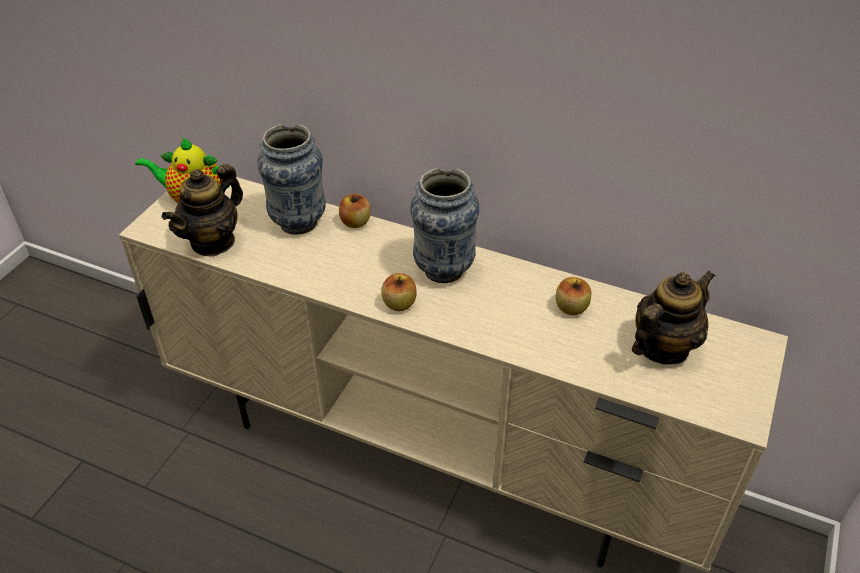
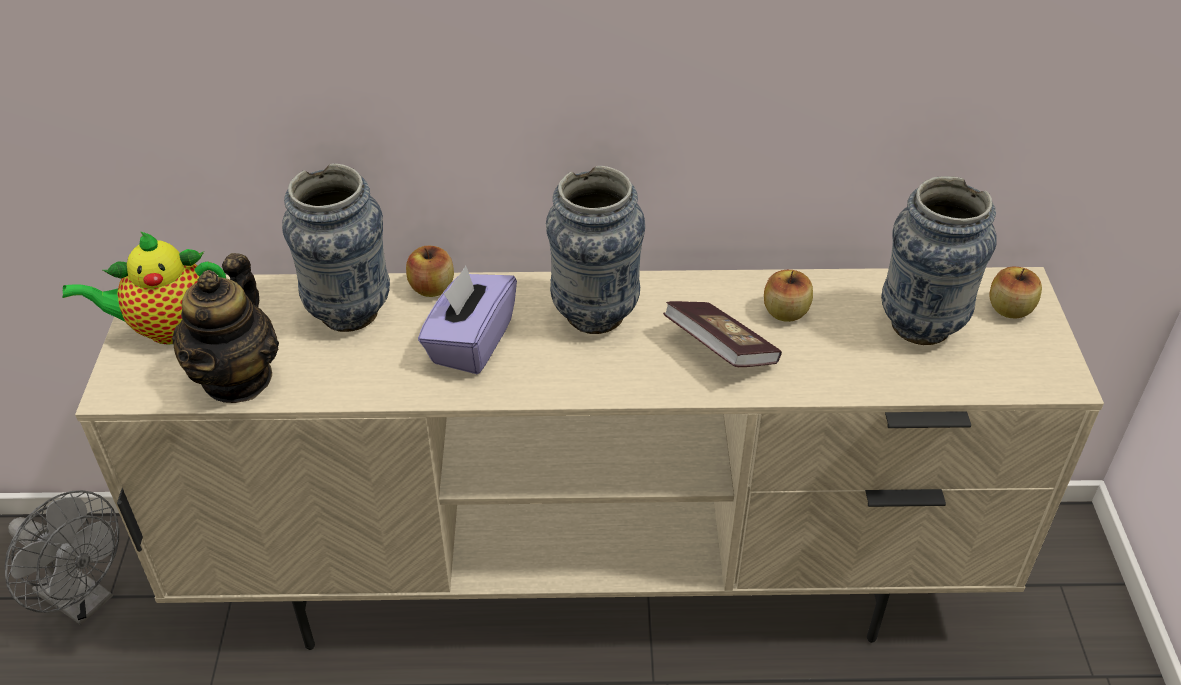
camera: 25 degrees left, 0 degrees up
(143, 354) = (83, 601): none -> grey fan
(356, 263) = (470, 343): none -> purple tissue box
(399, 304) = (566, 378): apple -> apple (1009, 309)
(509, 318) = (720, 350): none -> book
(662, 347) = (921, 325): teapot -> vase

